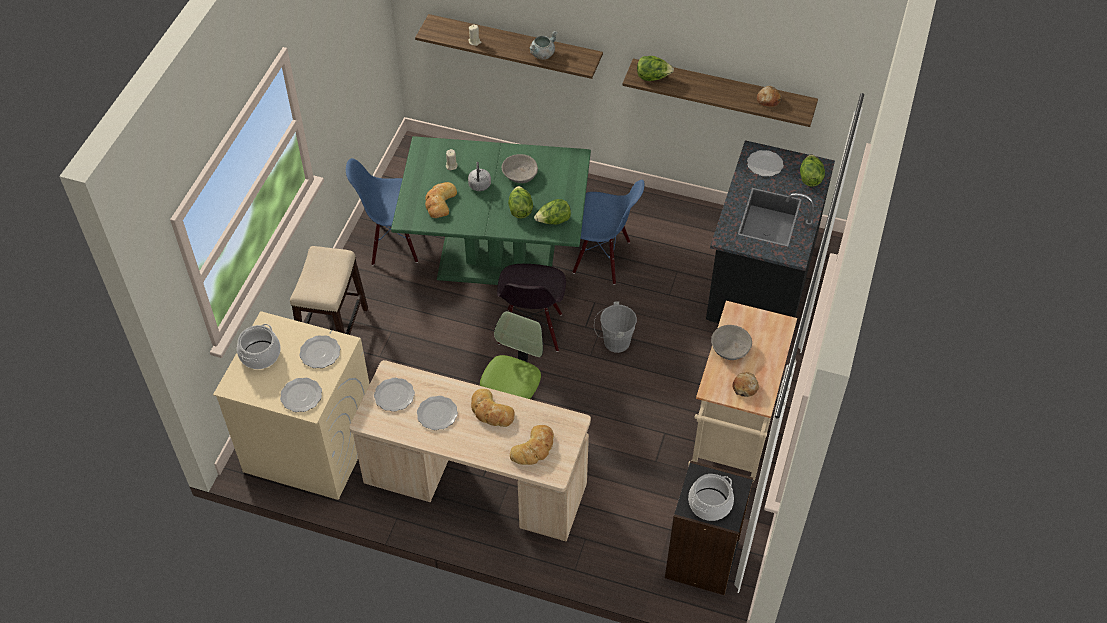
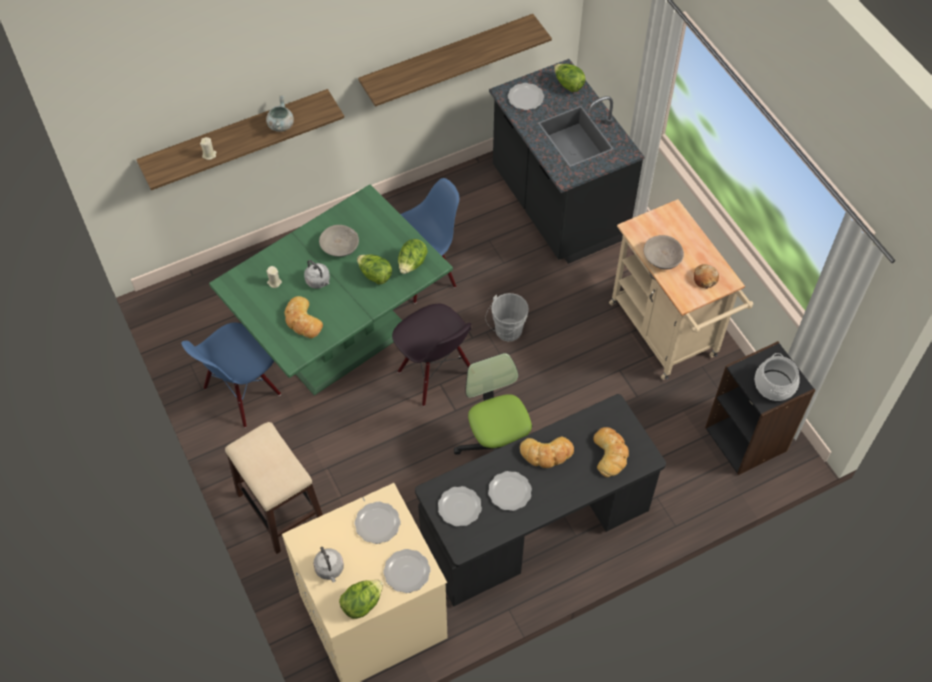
camera: 45 degrees left, 5 degrees up
(260, 355) = (330, 569): cooking pot -> grey kettle
(475, 485) = (535, 529): beige desk -> black desk
(653, 77) = (393, 82): lettuce -> lettuce (362, 603)
(768, 100) = (500, 39): bread -> none

